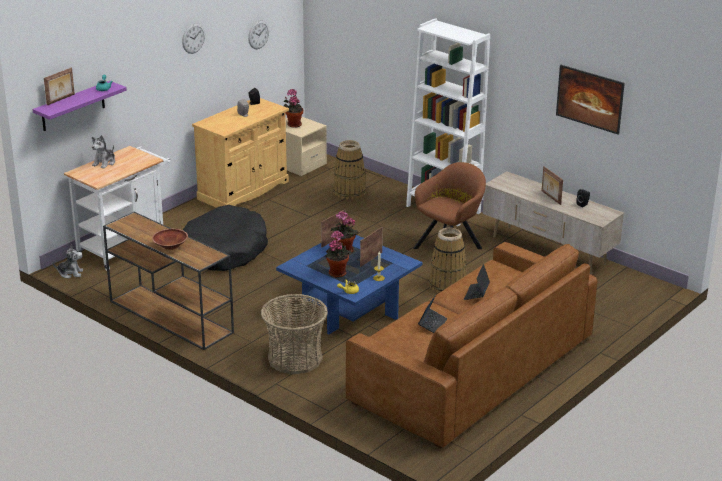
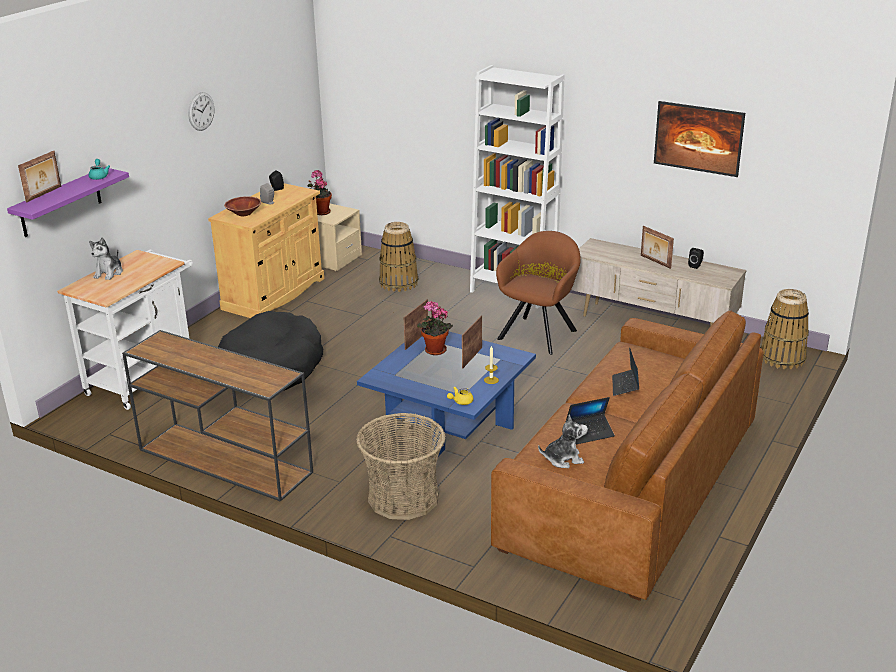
camera: 10 degrees left, 0 degrees up
(70, 273) = (80, 419): plush toy -> plush toy (563, 459)
(170, 246) = (221, 370): brown bowl -> brown bowl (244, 213)
(258, 34) = (273, 107): wall clock -> none
(337, 272) = (436, 379): potted plant -> none
(432, 324) = (589, 433): laptop -> laptop turned 60 degrees clockwise
(447, 285) = (555, 379): basket -> basket (782, 358)

